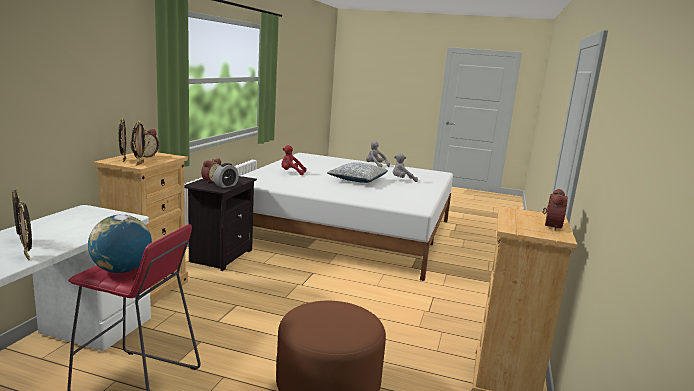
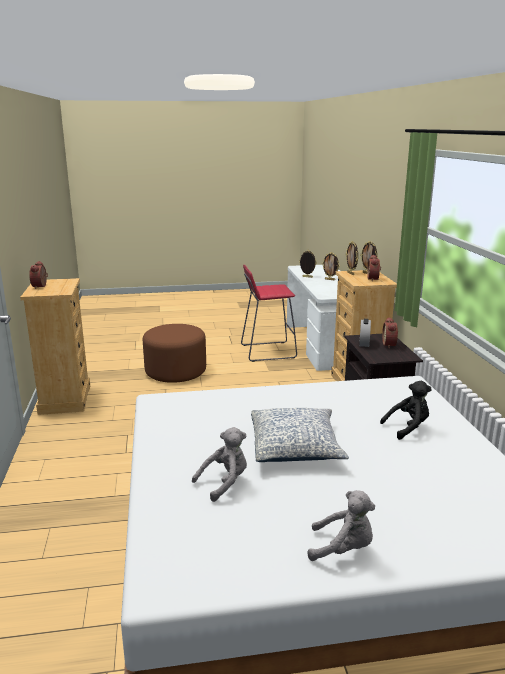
camera: 155 degrees right, 5 degrees up
(121, 270) = (270, 287): globe -> none
(291, 173) = (408, 427): red plush toy -> black plush toy

